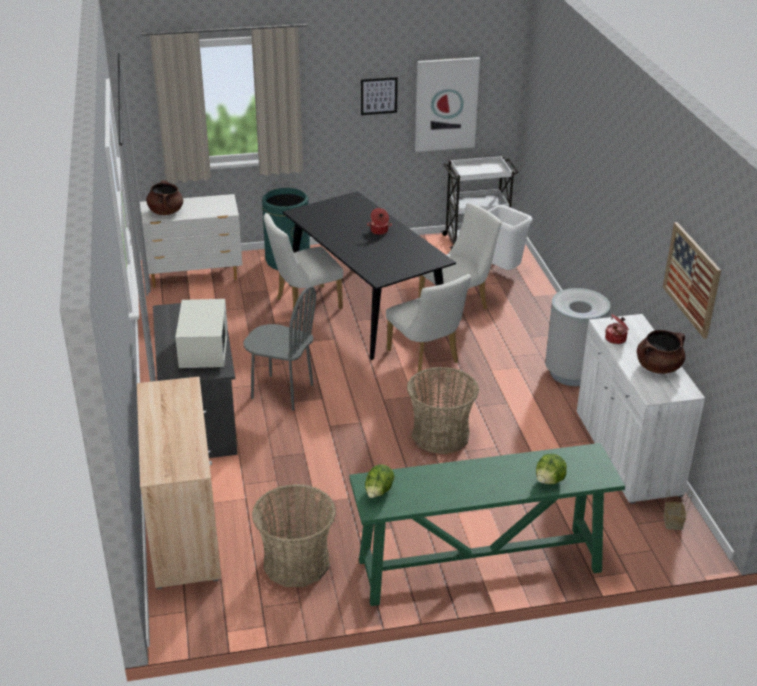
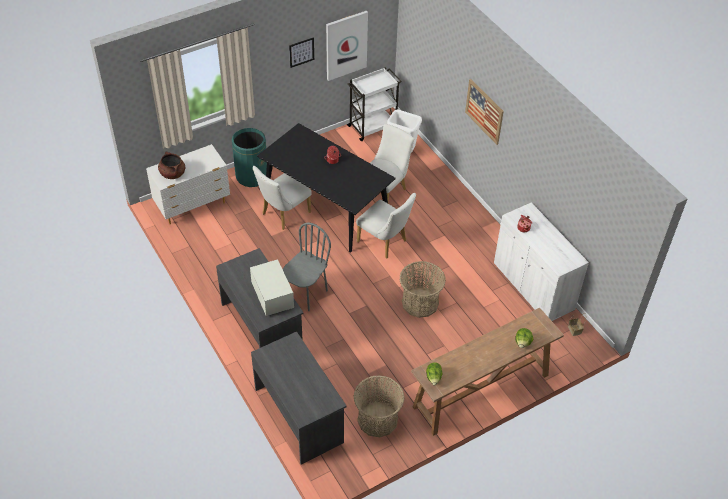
camera: 20 degrees left, 15 degrees up
(184, 528) = (299, 415): beige cabinet -> grey desk
(282, 392) = (306, 294): grey chair -> grey chair turned 60 degrees counterclockwise
(478, 566) = (480, 391): green console table -> brown console table
(572, 373) = (479, 231): grey trash can -> none
(658, 367) = (555, 245): brown cooking pot -> none
(691, 279) = (572, 194): picture -> picture (484, 111)

